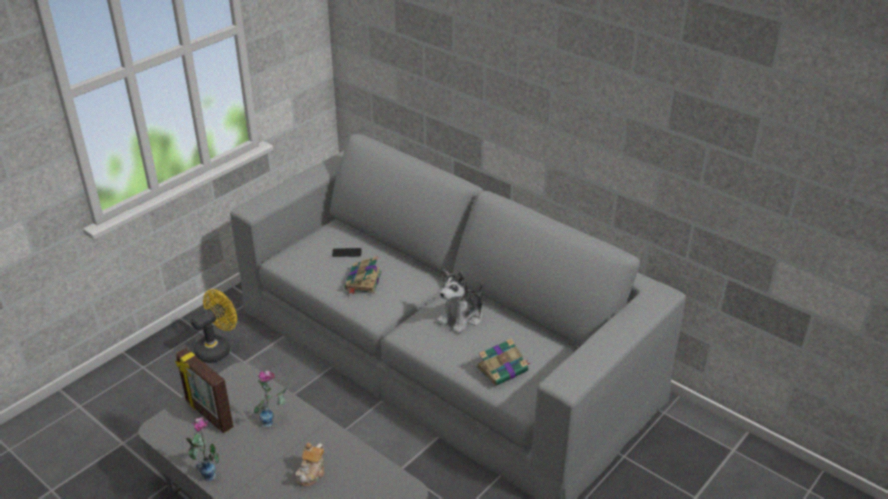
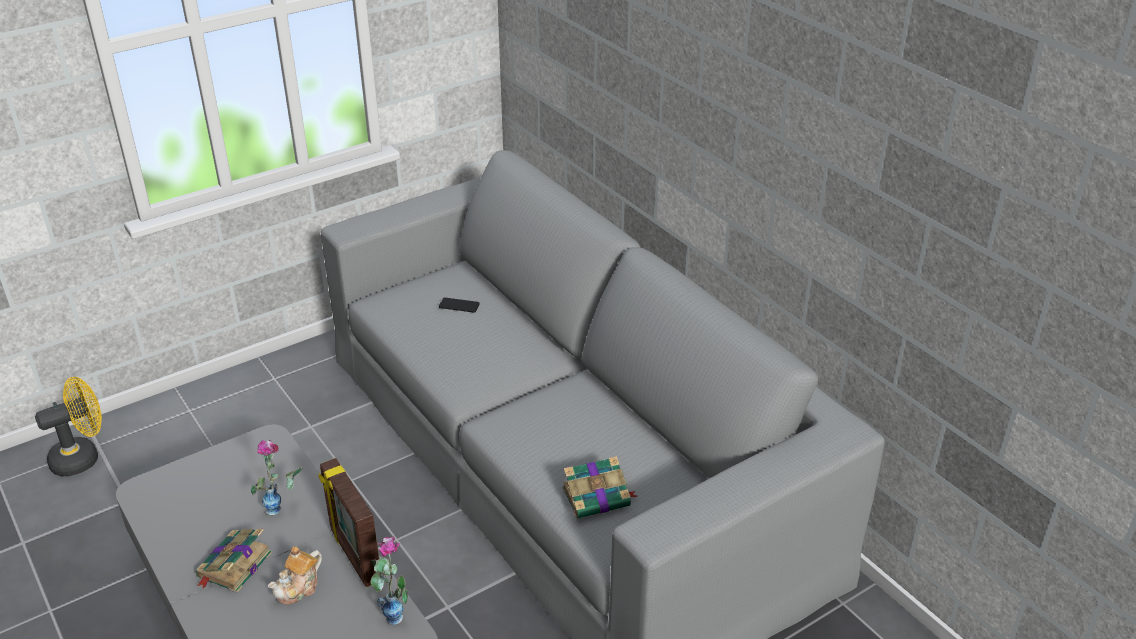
camera: 15 degrees right, 0 degrees up
(207, 471) = (173, 557): vase -> vase (393, 610)
(208, 415) = (207, 485): picture frame -> picture frame (354, 556)
(217, 348) = (286, 403): yellow fan -> yellow fan (82, 457)
(363, 281) = (463, 346): book -> book (233, 566)
(462, 317) = (572, 416): plush toy -> none

